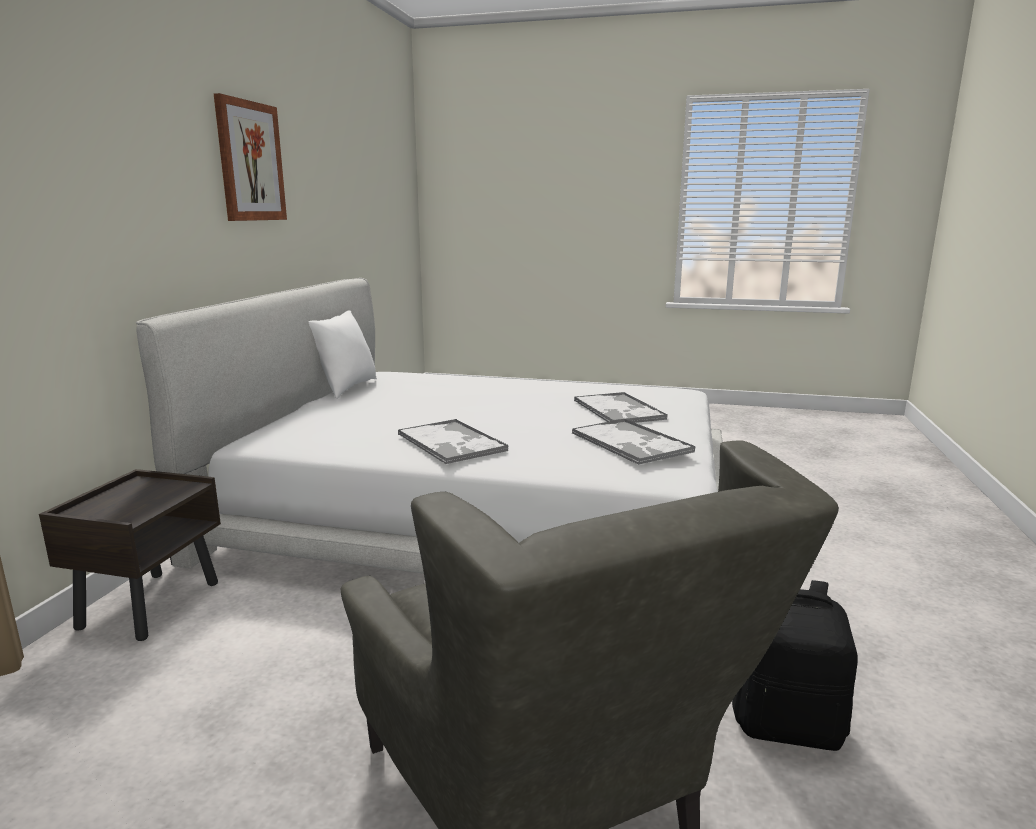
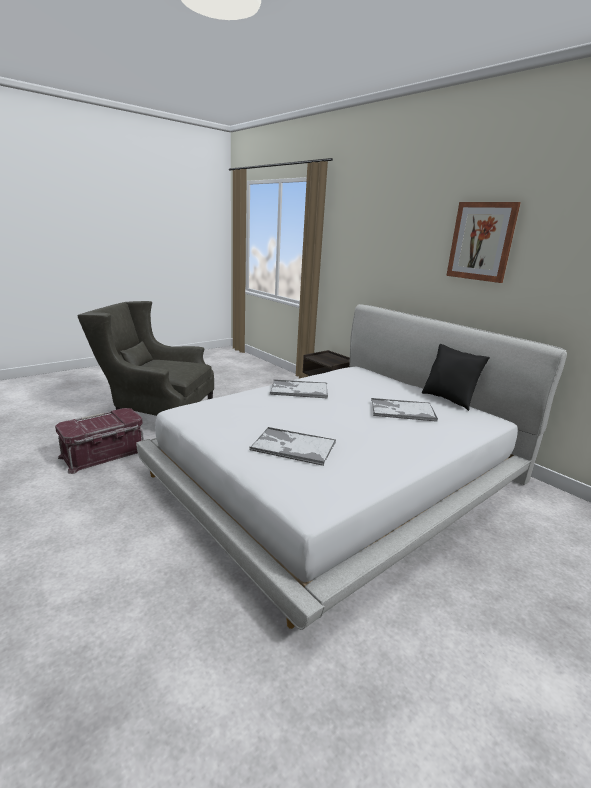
camera: 125 degrees right, 5 degrees up
(345, 388) = (448, 400): white pillow -> black pillow
(631, 443) = (227, 414): tray -> tray (401, 410)
(788, 725) = (104, 454): black backpack -> red storage box

